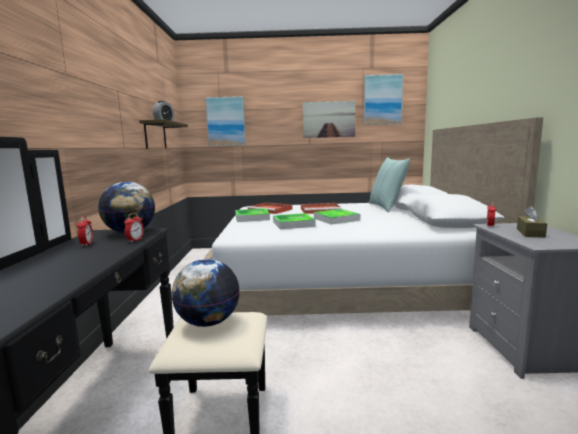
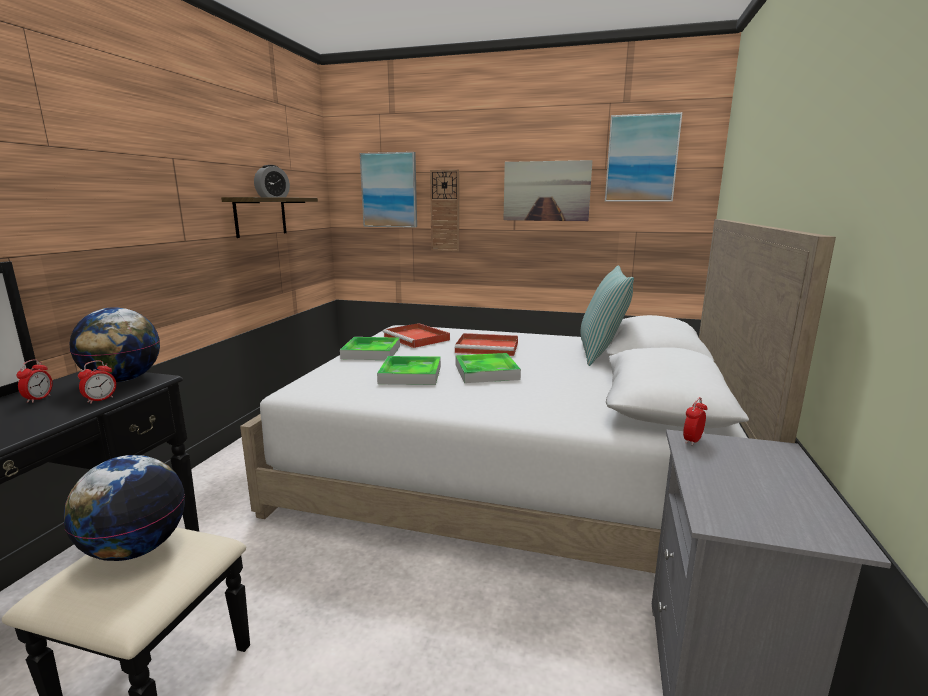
camera: 15 degrees right, 5 degrees up
(264, 133) = (445, 211): none -> wall clock
(530, 233) = (746, 477): brown tissue box -> none

